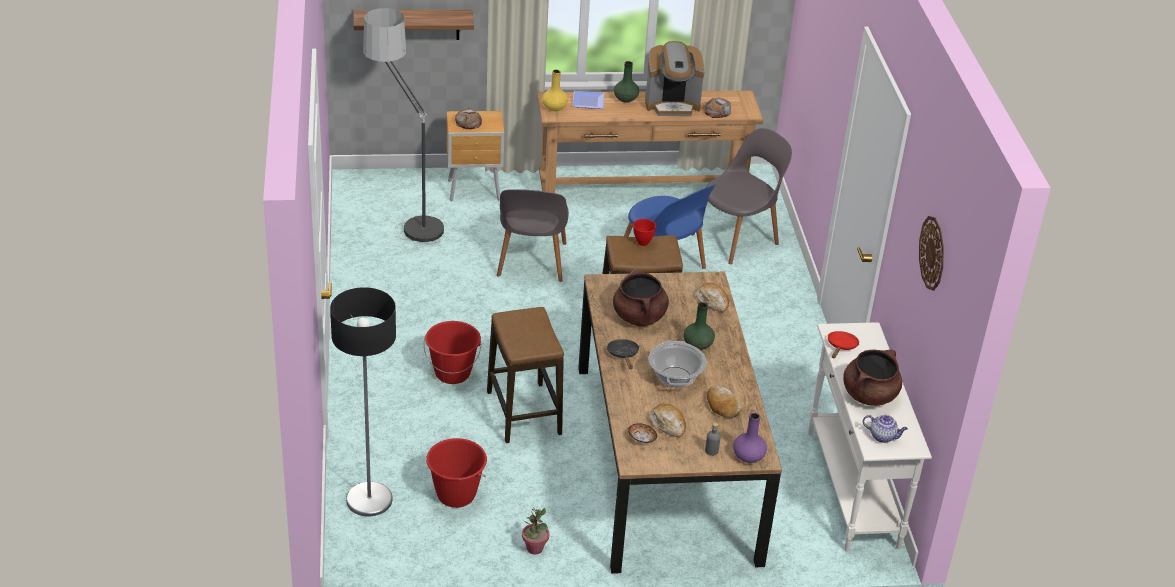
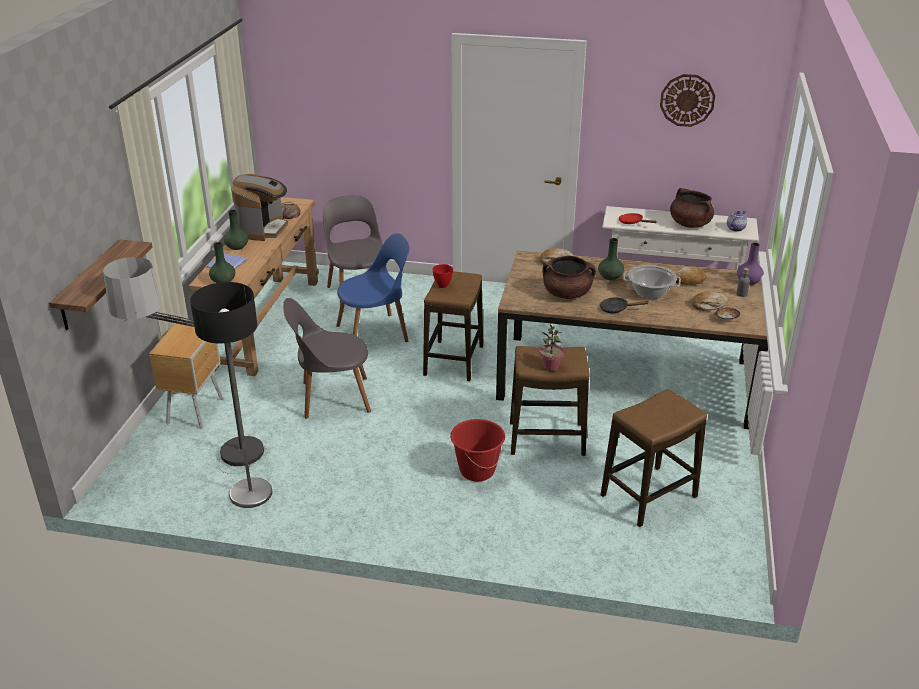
camera: 70 degrees left, 5 degrees down
(369, 500) = (648, 552): floor lamp -> floor lamp (251, 493)
(456, 495) = (648, 496): red bucket -> stool
(468, 122) = (180, 343): bread -> none
(531, 262) = (332, 397): grey chair -> grey chair turned 150 degrees clockwise
(534, 548) = (720, 463): potted plant -> potted plant (551, 367)
(554, 107) = (223, 281): yellow vase -> green vase

